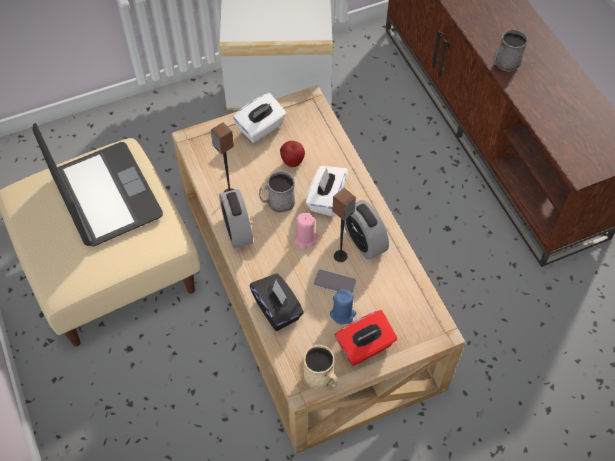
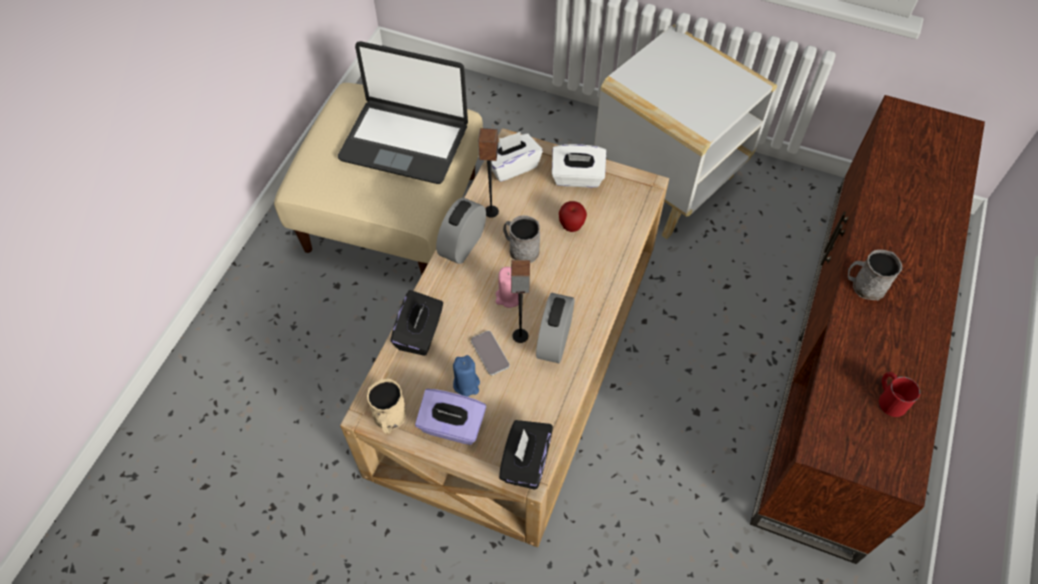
camera: 45 degrees right, 0 degrees up
(105, 196) = (405, 141): laptop -> laptop turned 90 degrees clockwise
(326, 199) = (564, 279): white tissue box -> white tissue box (512, 166)
(365, 347) = (452, 426): red tissue box -> purple tissue box
(431, 327) = (525, 462): none -> black tissue box
(582, 116) = (889, 398): none -> red mug

